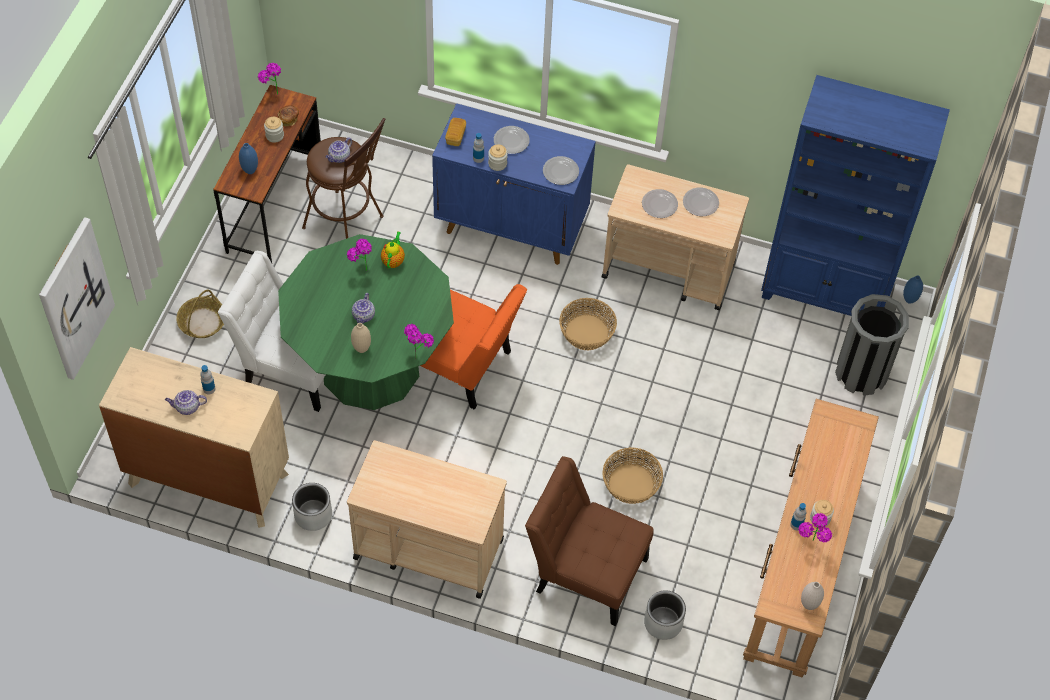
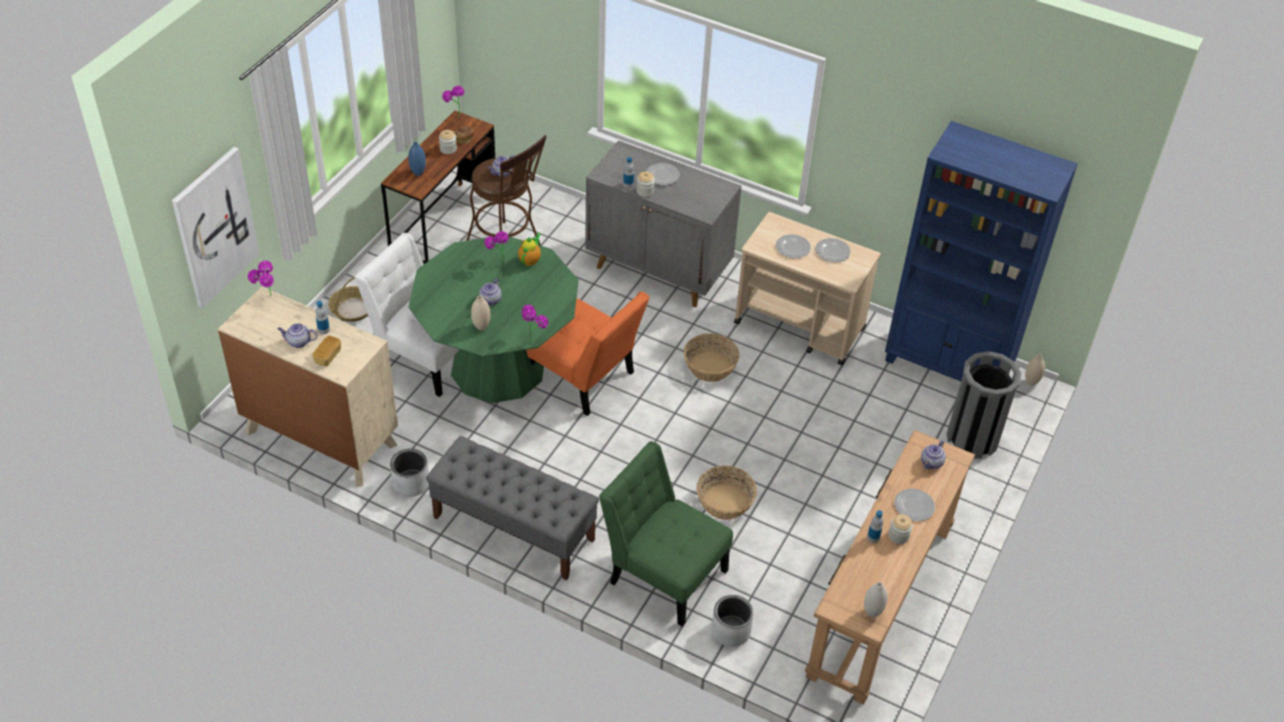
camera: 10 degrees right, 10 degrees down
(427, 548) = (513, 528): beige cart -> grey bench
(455, 136) = (611, 165): bread -> bread (328, 356)
(512, 226) = (659, 270): blue cabinet -> grey cabinet
(561, 171) = (703, 205): plate -> plate (914, 506)
(586, 571) = (663, 572): brown chair -> green chair
(811, 545) = (885, 559): potted plant -> potted plant (267, 299)
(838, 433) = (931, 463): none -> teapot
(909, 300) = (1031, 382): blue vase -> beige vase

